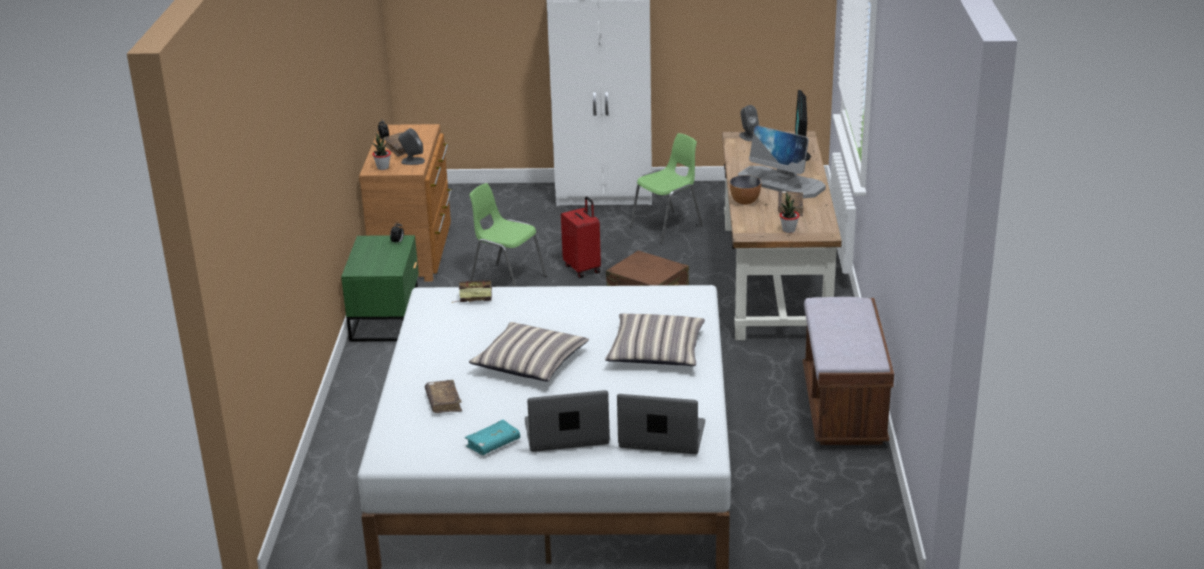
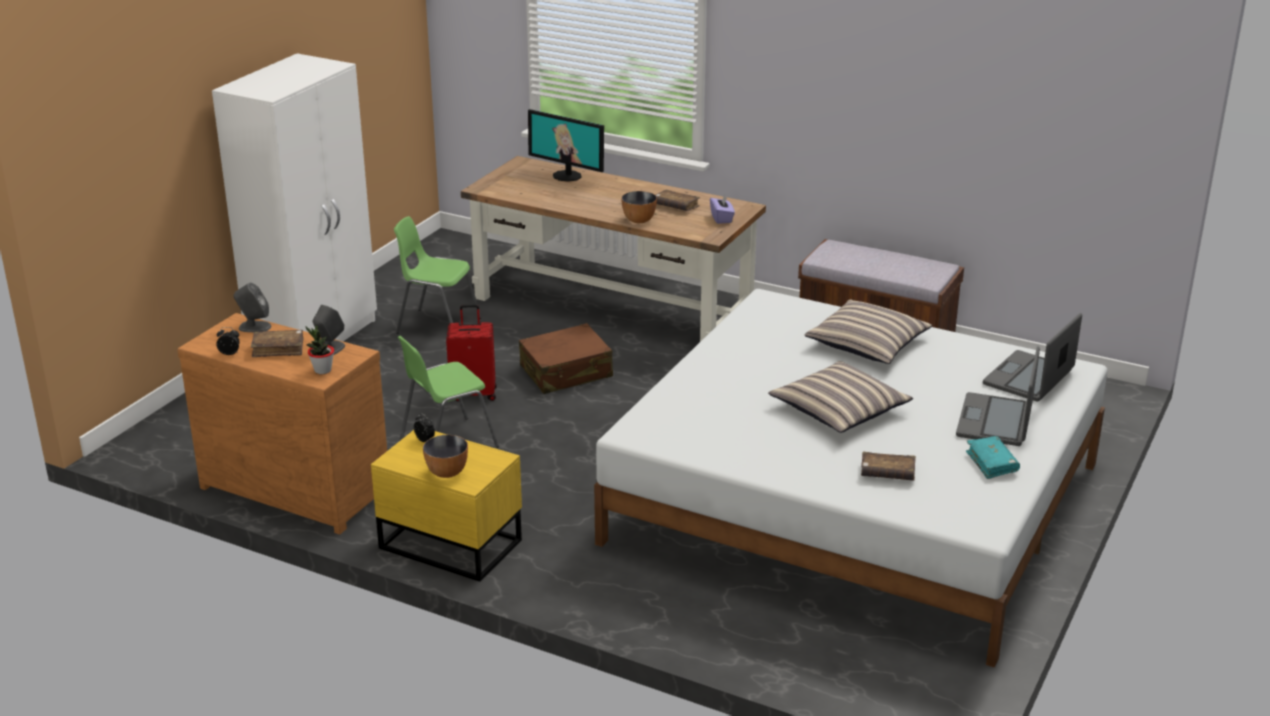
camera: 65 degrees left, 0 degrees up
(362, 260) = (447, 472): none -> bowl
(387, 318) = (450, 542): green nightstand -> yellow nightstand
(472, 299) = (665, 411): book -> none
(667, 227) = (438, 326): green chair -> green chair turned 60 degrees counterclockwise
(748, 136) = (490, 183): grey speaker -> grey speaker (254, 327)
(781, 183) = (617, 196): monitor -> none
(788, 230) = (722, 218): potted plant -> purple tissue box

